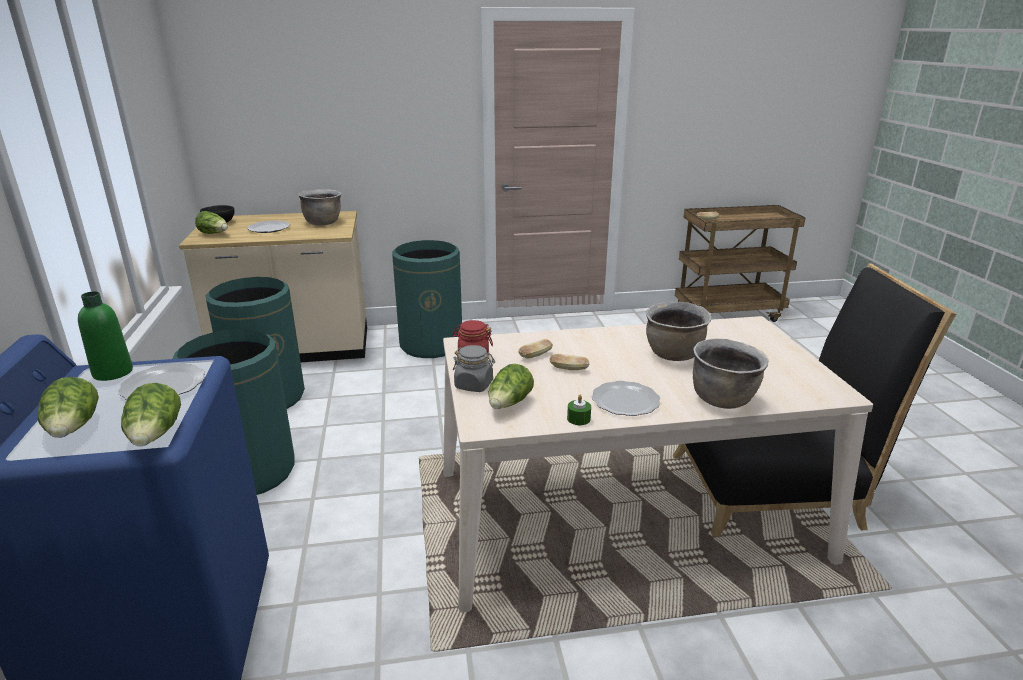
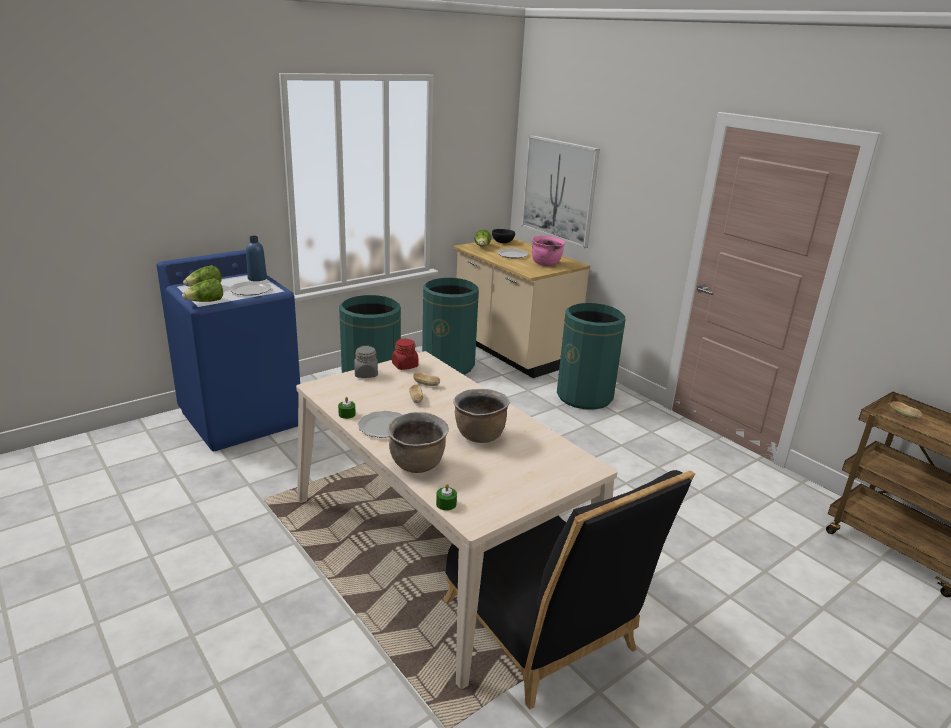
camera: 60 degrees right, 0 degrees up
(113, 372) = (257, 278): green bottle -> blue bottle
(277, 135) = (559, 190): none -> picture
(323, 223) = (546, 264): brown cooking pot -> pink cooking pot
(509, 404) = (350, 389): lettuce -> none
(806, 401) = (446, 504): none -> green candle

